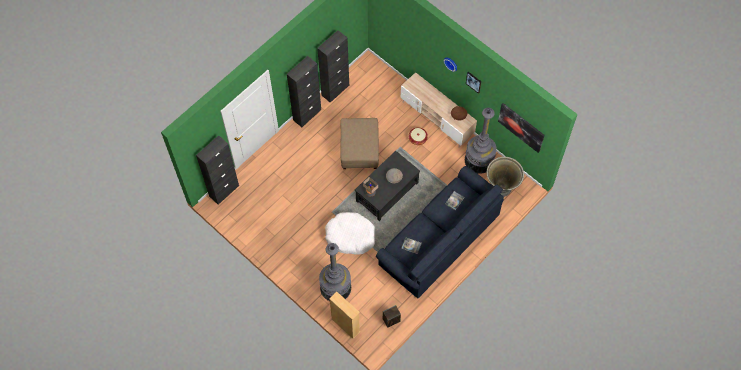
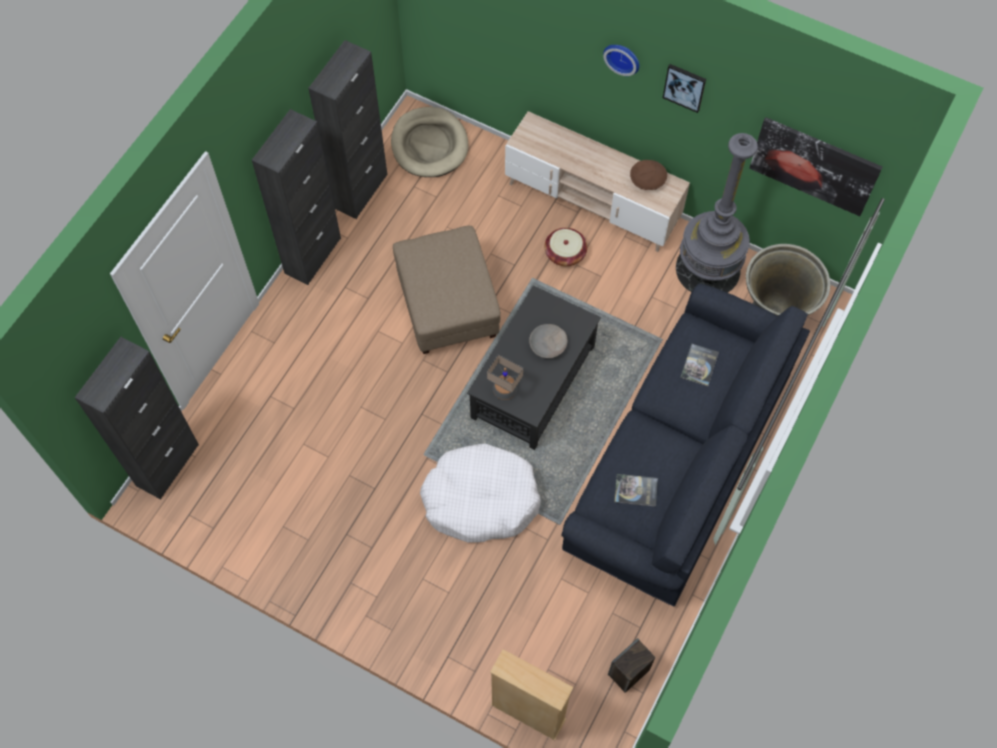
camera: 15 degrees left, 0 degrees up
(335, 287) = (480, 627): grey floor lamp -> none
(371, 75) = (429, 145): none -> beige dog bed

